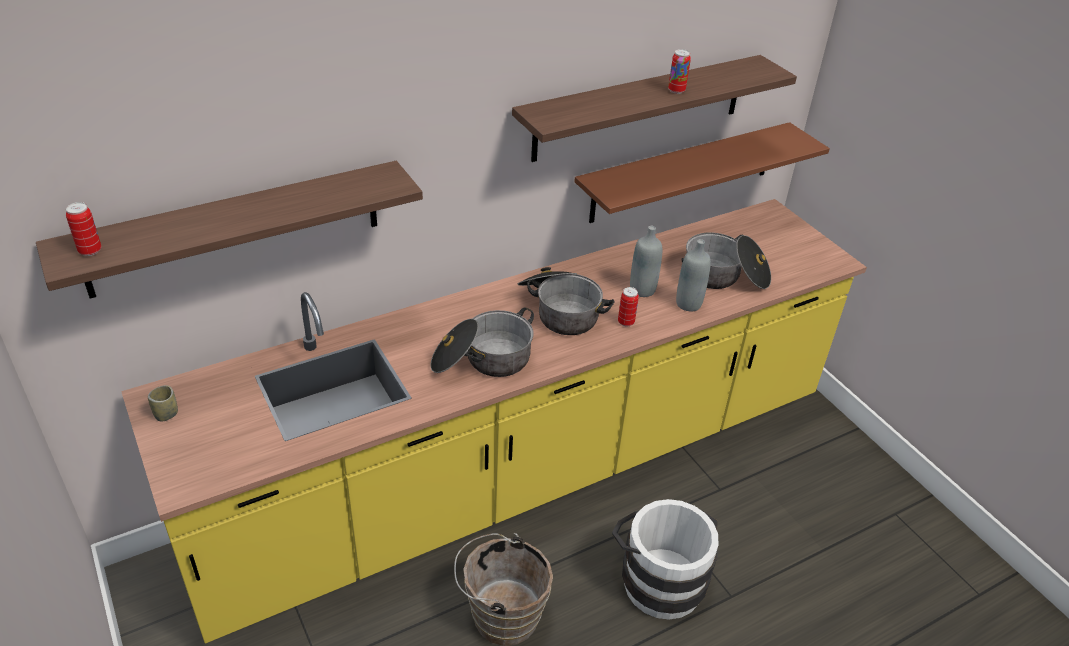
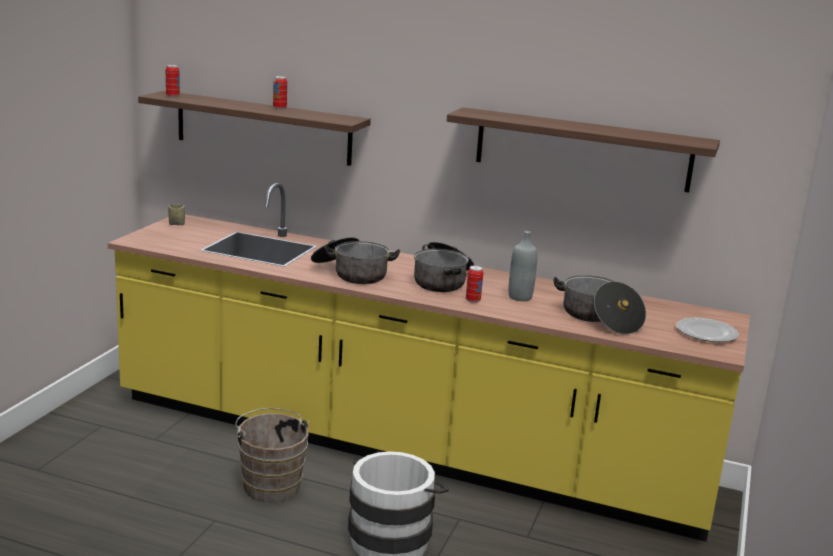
camera: 50 degrees right, 20 degrees down
(676, 90) = (592, 128): can -> can (279, 108)
(684, 172) = (633, 236): brown shelf -> none
(688, 304) = (537, 314): grey bottle -> none
(795, 242) = (707, 332): none -> plate

